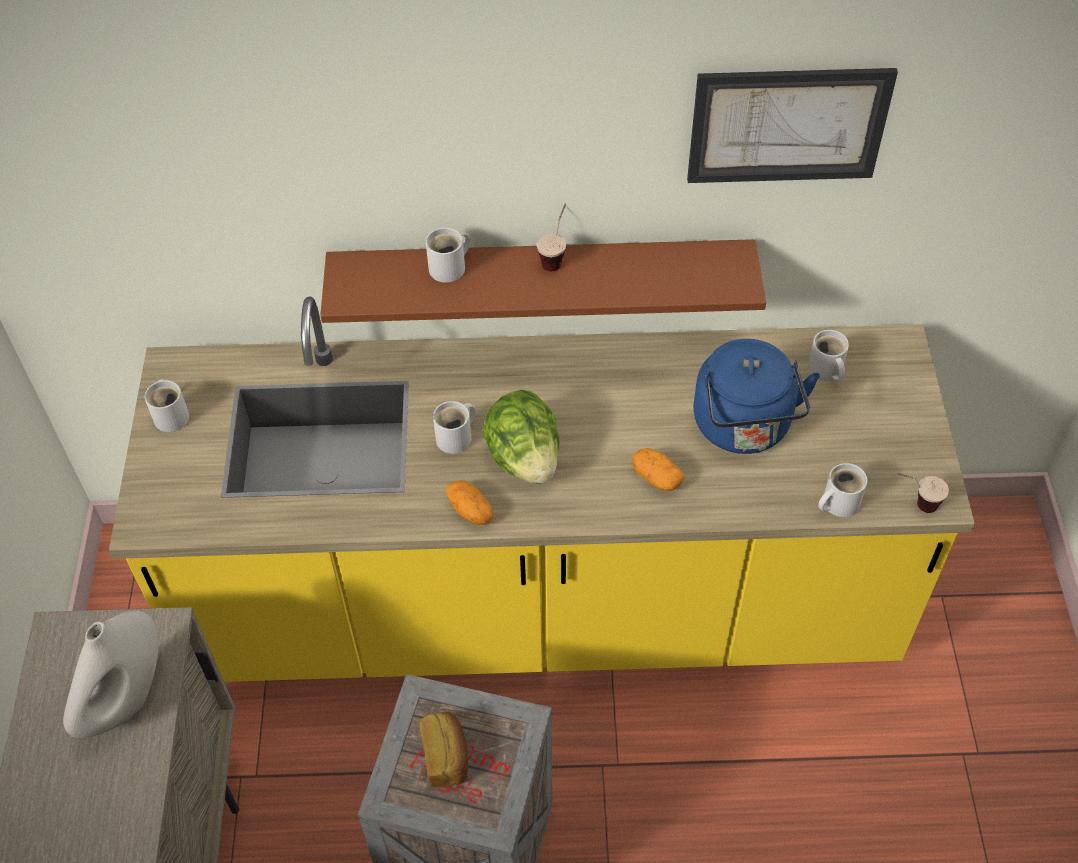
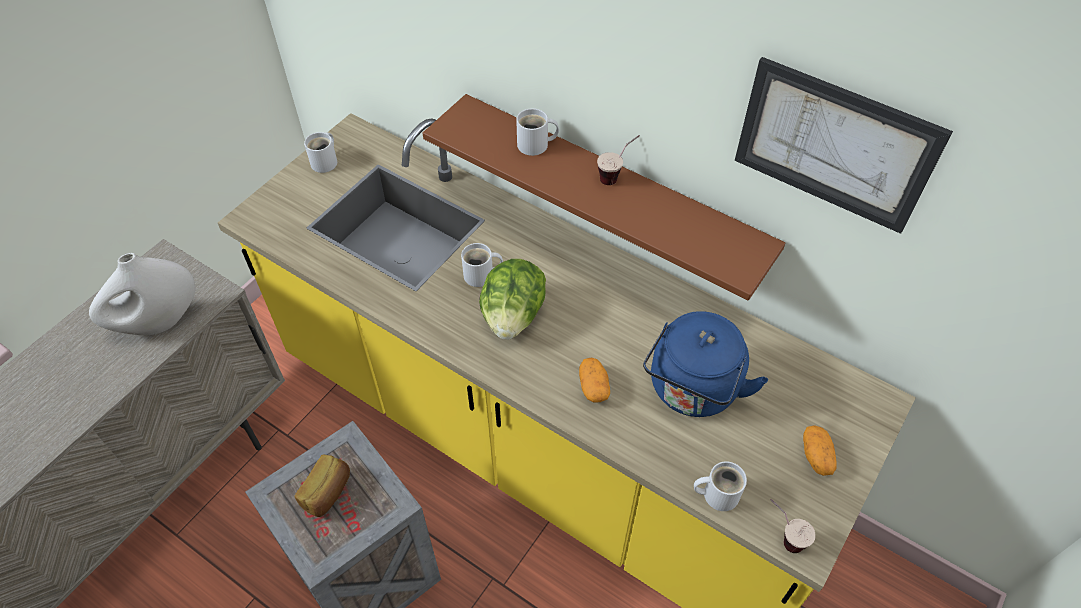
camera: 35 degrees right, 0 degrees up
(470, 510) = (445, 330): potato -> potato (816, 456)
(825, 371) = (797, 386): white mug -> none

